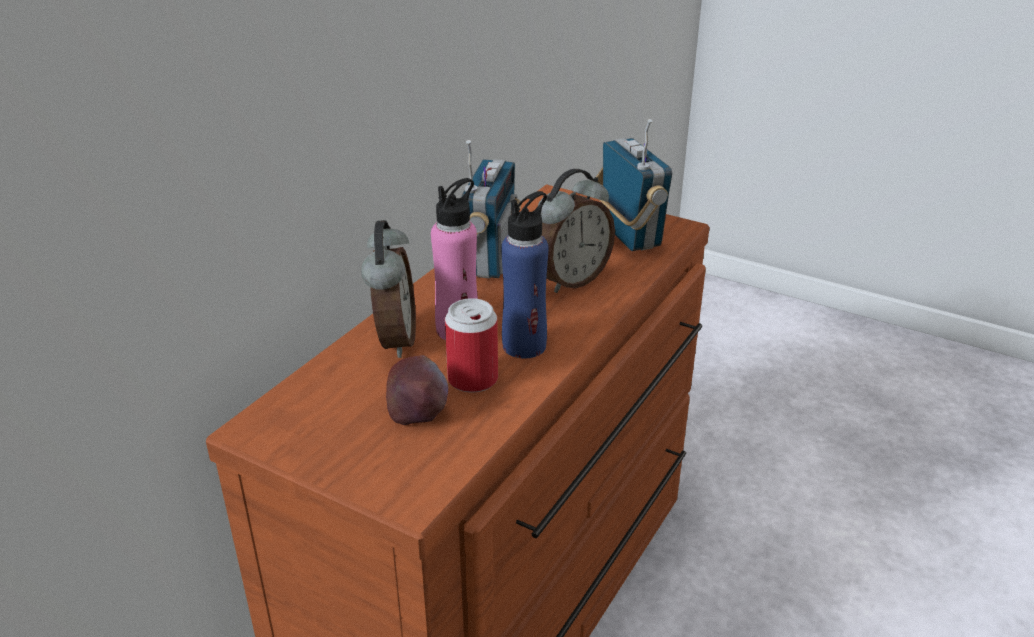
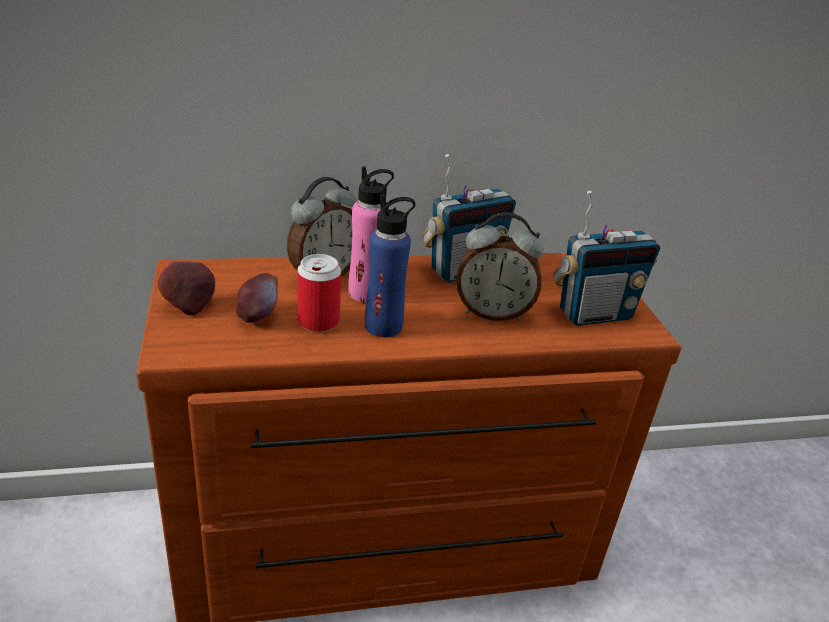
camera: 45 degrees right, 0 degrees up
(337, 449) = (190, 304): none -> apple
(629, 236) = (594, 314): radio -> radio turned 45 degrees clockwise

